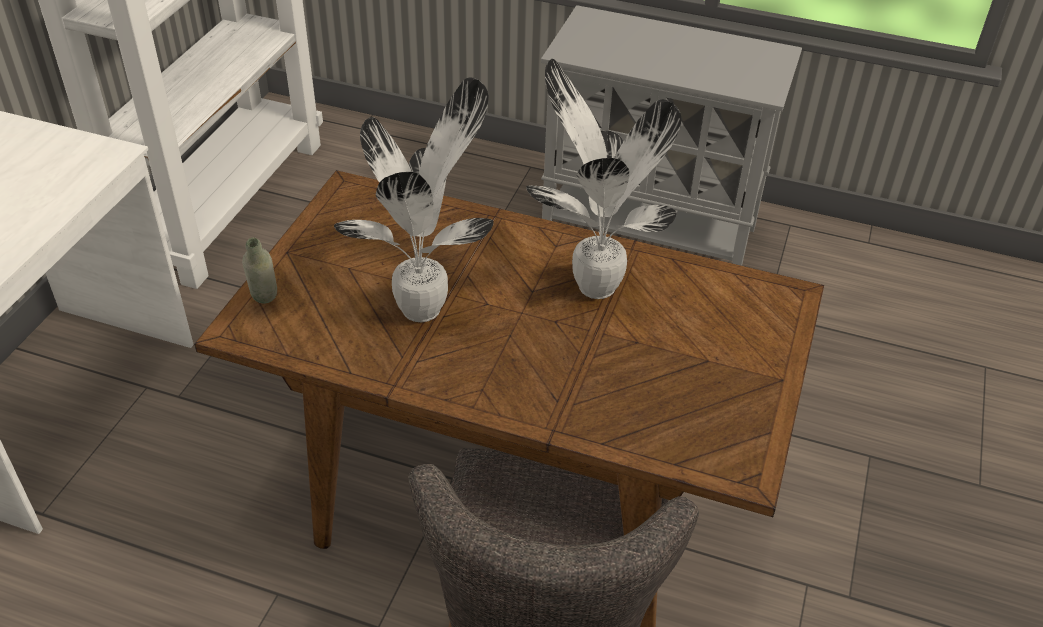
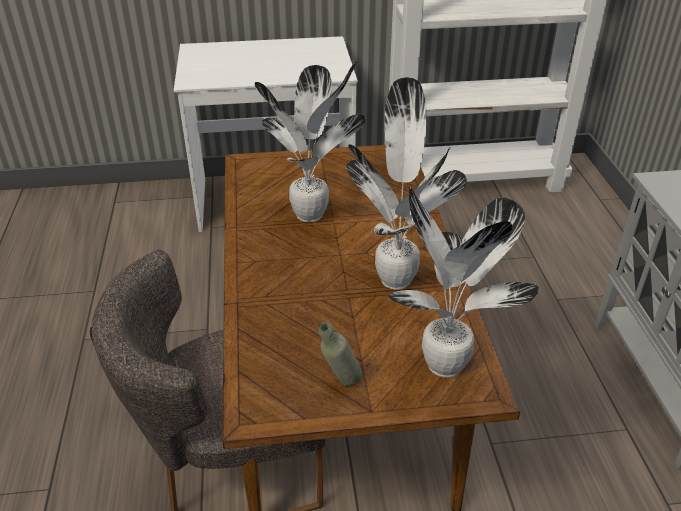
camera: 65 degrees right, 5 degrees down
(266, 305) = (270, 163): grey bottle -> grey bottle (340, 385)
(749, 306) = (445, 368): none -> potted plant

